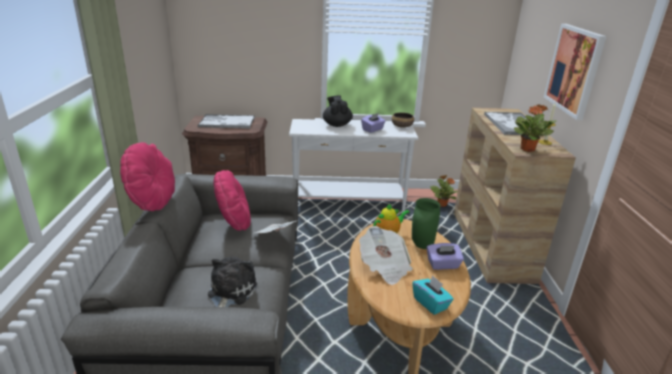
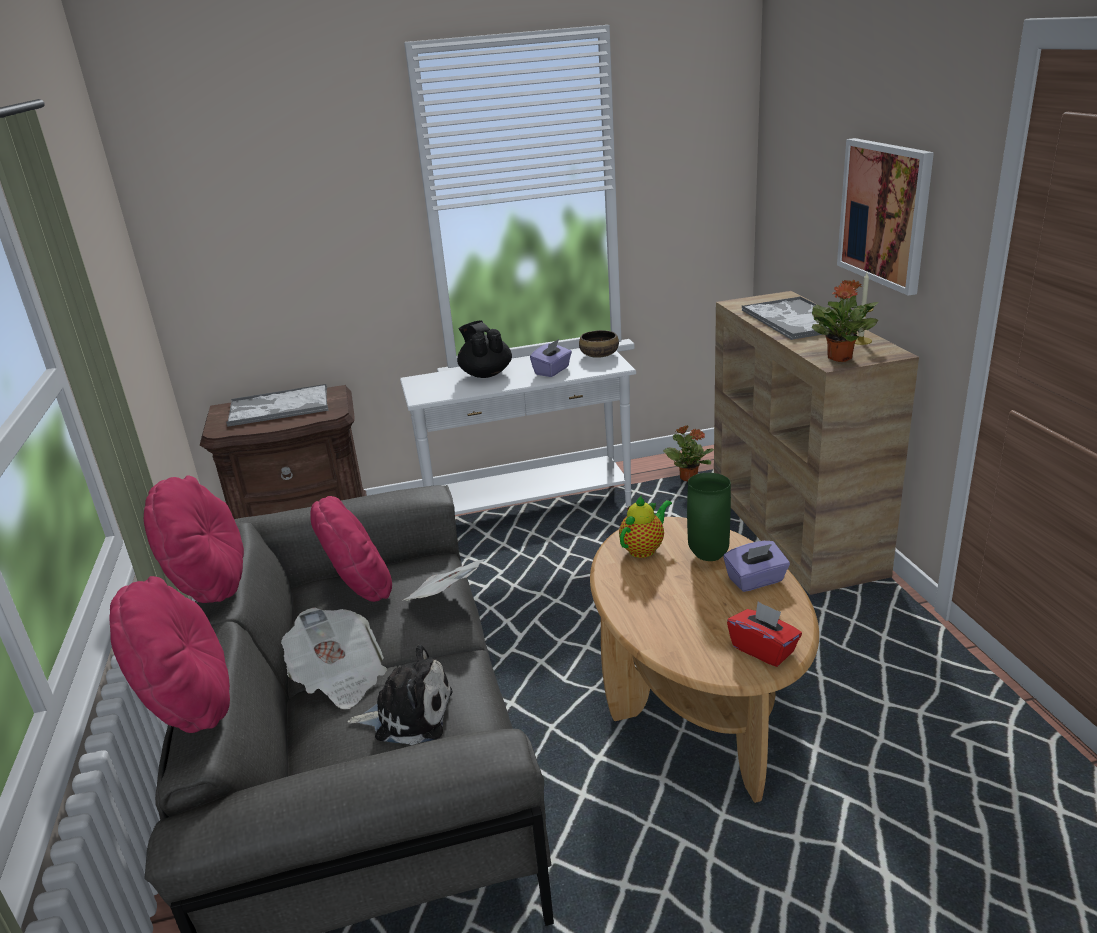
camera: 10 degrees left, 0 degrees up
(115, 261) = (191, 709): none -> pink pillow
(230, 292) = (408, 714): plush toy -> plush toy turned 90 degrees clockwise
(384, 267) = (662, 607): newspaper -> newspaper (339, 677)
(430, 303) = (763, 649): turquoise tissue box -> red tissue box

